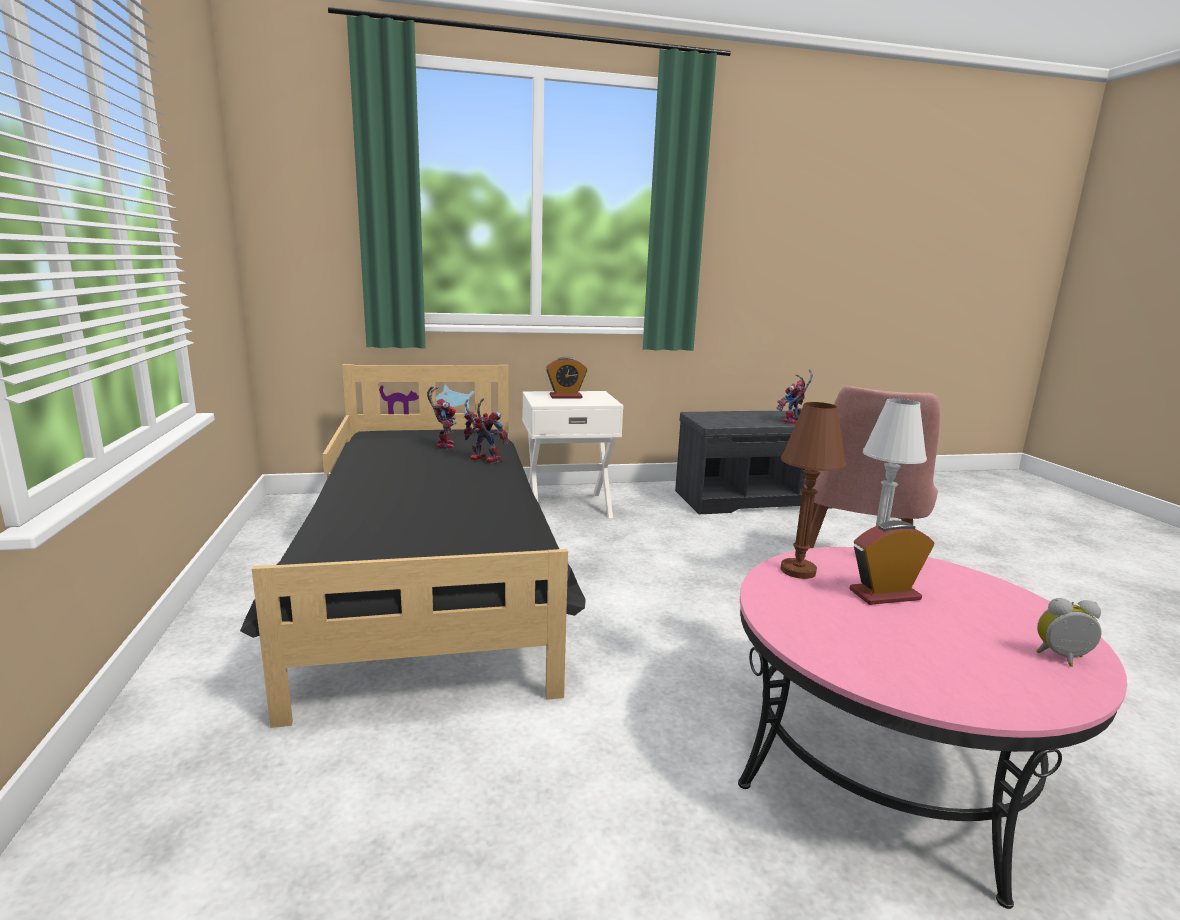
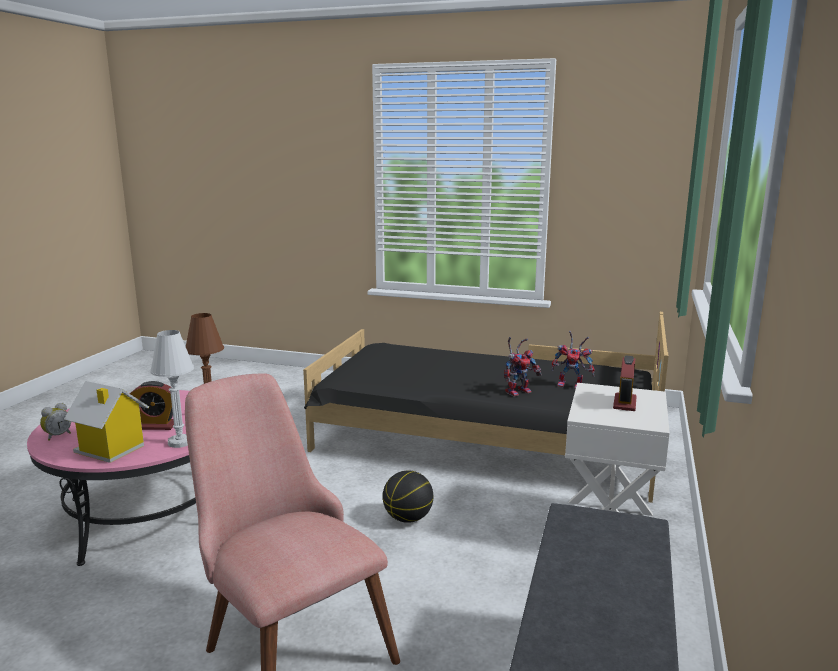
camera: 120 degrees right, 0 degrees up
(646, 577) = (407, 518): none -> basketball
(792, 421) = (555, 602): toy robot -> none
(884, 595) = (157, 425): alarm clock -> alarm clock turned 75 degrees clockwise
(975, 592) = (110, 450): none -> toy house

